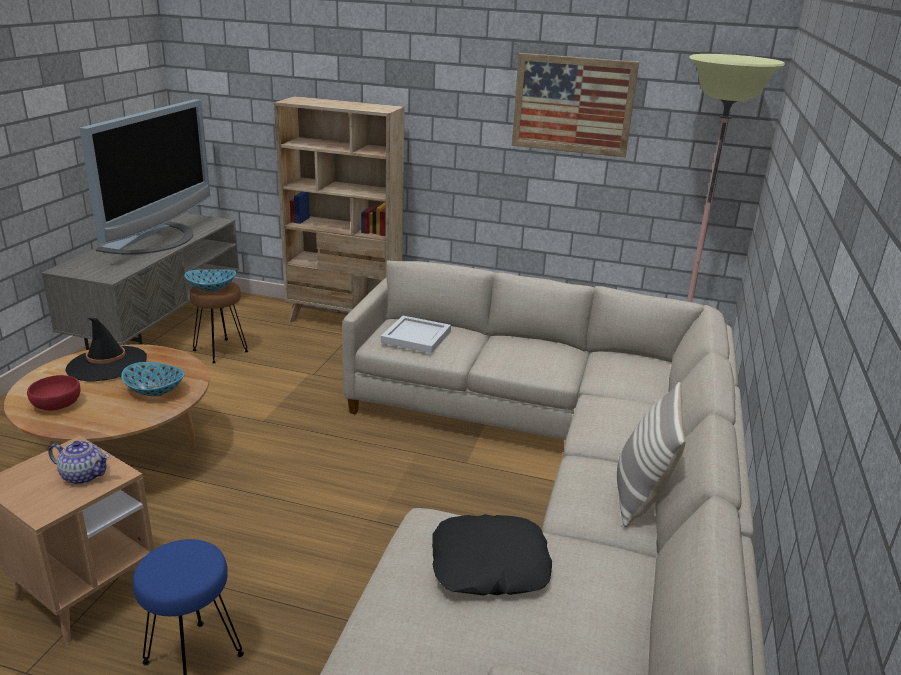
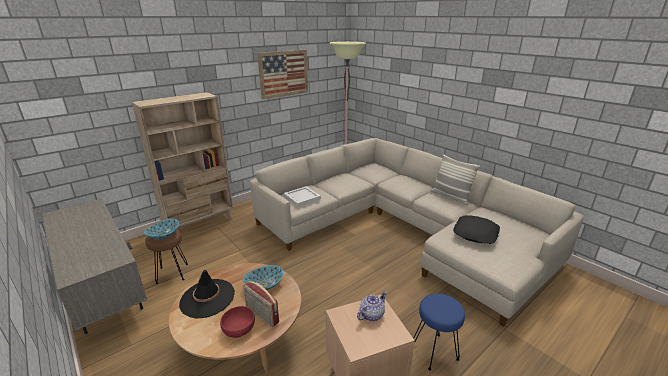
camera: 55 degrees left, 0 degrees up
(91, 410) = (261, 315): none -> radio
(154, 239) = (80, 231): television -> none

